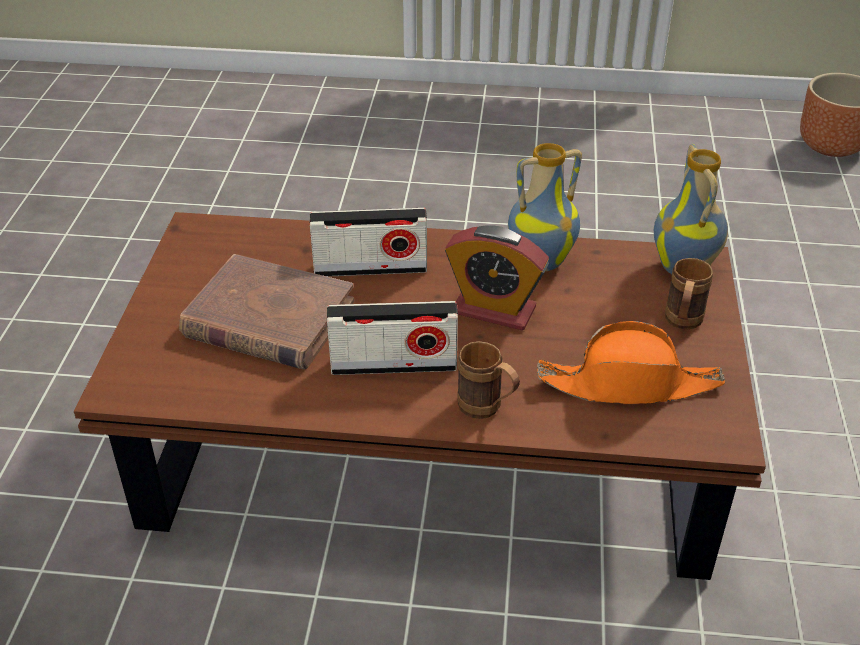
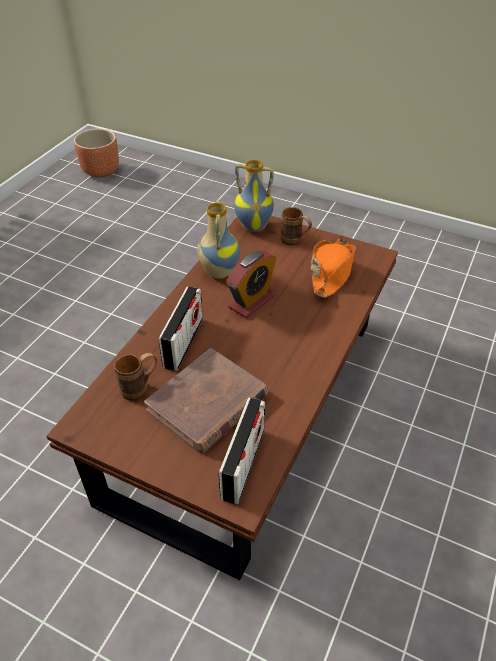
camera: 70 degrees left, 5 degrees up
(393, 365) = (279, 354): radio -> radio (243, 463)
(487, 409) = (330, 326): brown mug -> brown mug (140, 388)

